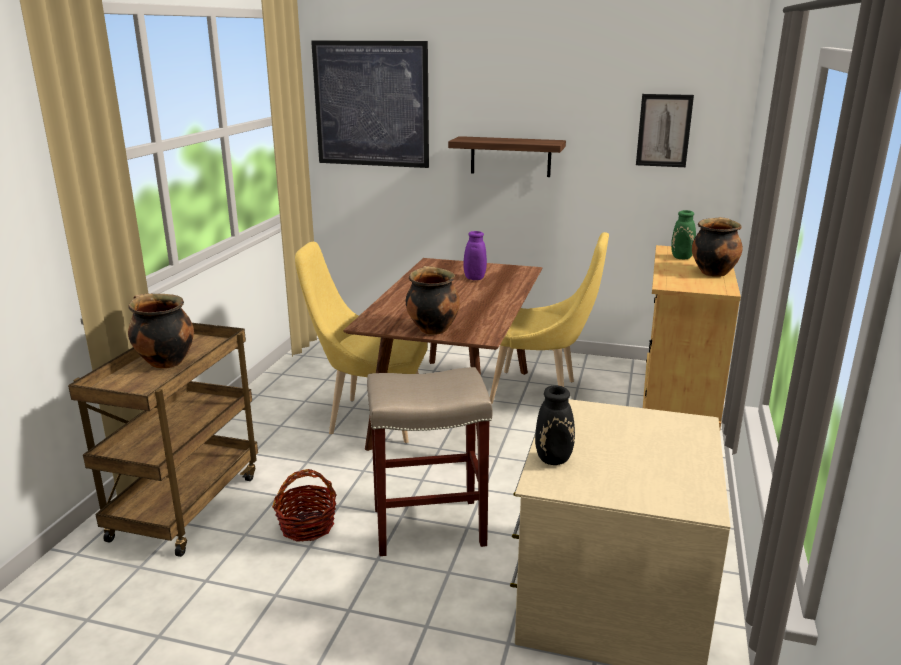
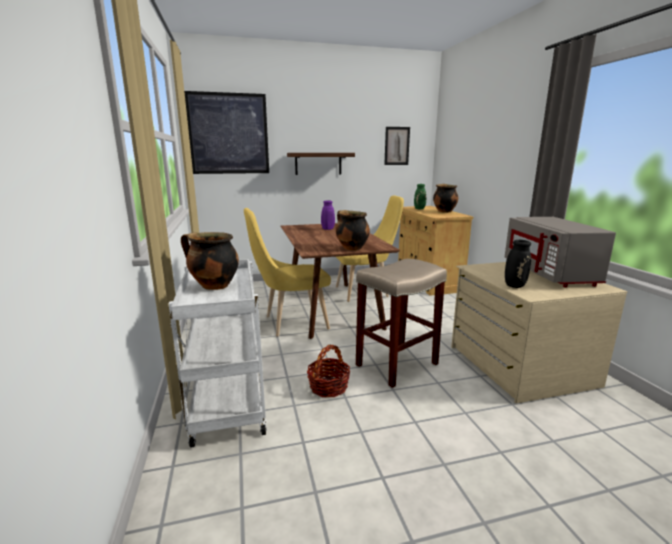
camera: 30 degrees left, 5 degrees down
(186, 504) = (227, 402): brown cart -> white cart
(668, 454) = (550, 274): none -> grey microwave

